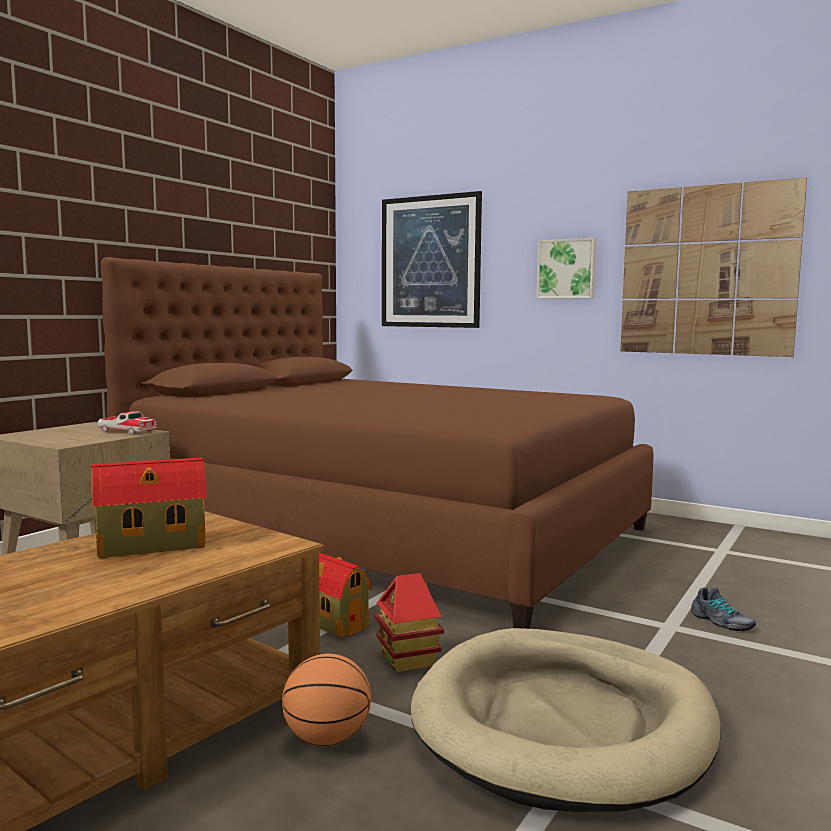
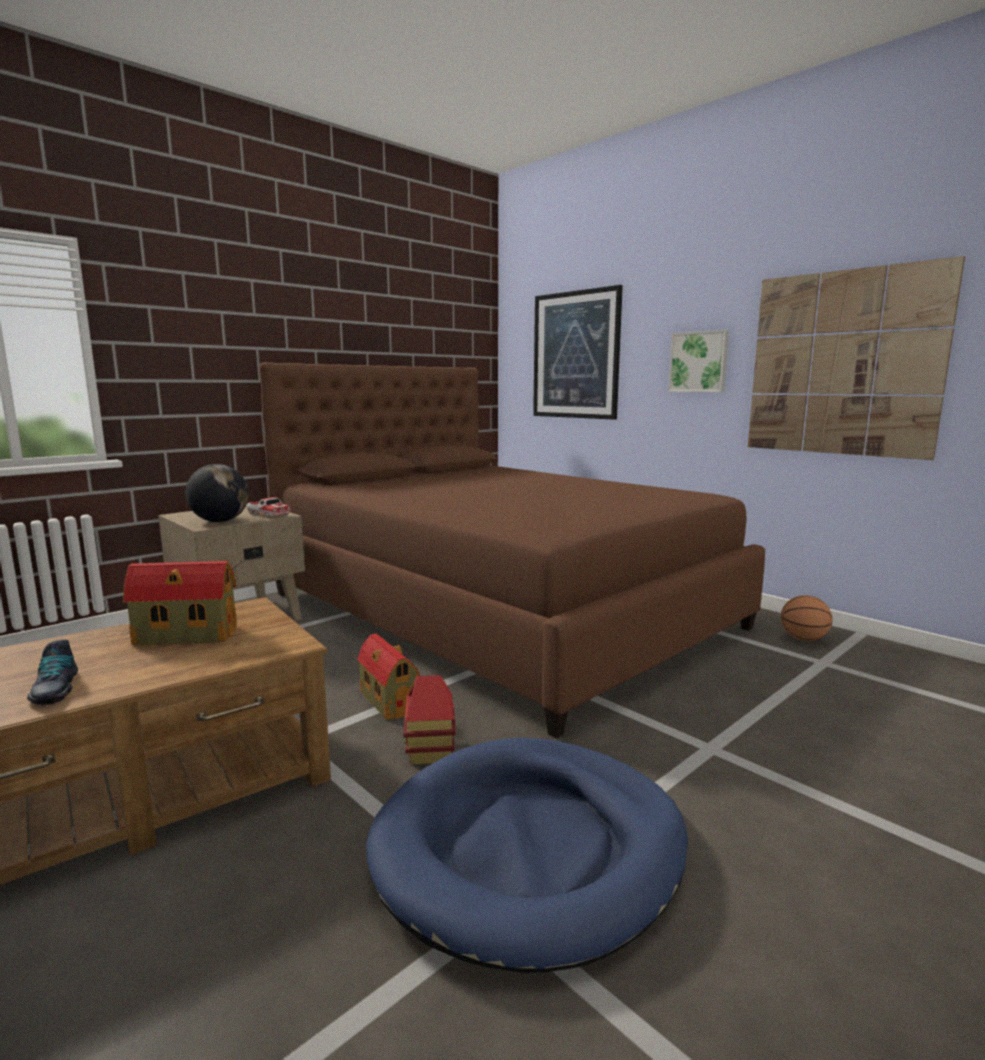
camera: 15 degrees right, 5 degrees up
(76, 439) = (220, 521): none -> globe
(327, 740) = (306, 829): basketball -> basketball (803, 639)
(563, 723) = (530, 848): beige dog bed -> blue dog bed
(721, 622) = (771, 750): shoe -> shoe (54, 689)

